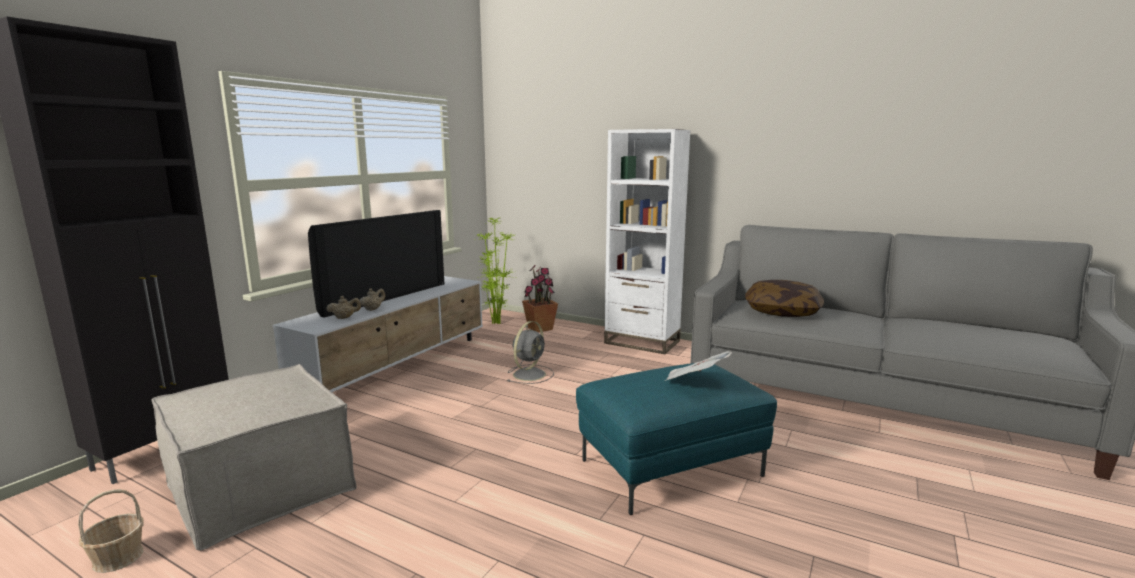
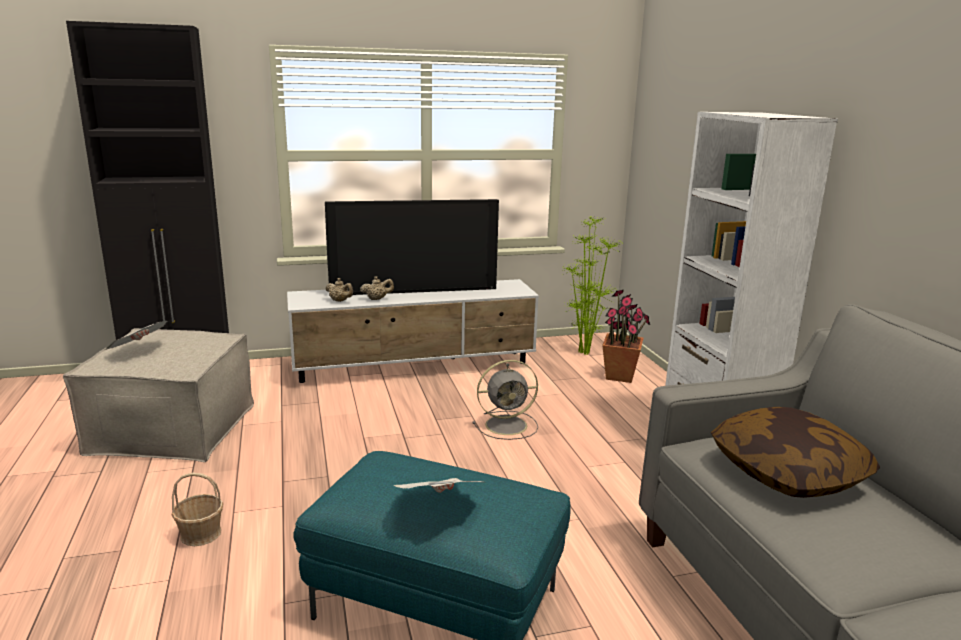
camera: 45 degrees right, 5 degrees up
(117, 558) = (55, 437): basket -> basket (200, 534)
(220, 407) = (138, 350): none -> newspaper

